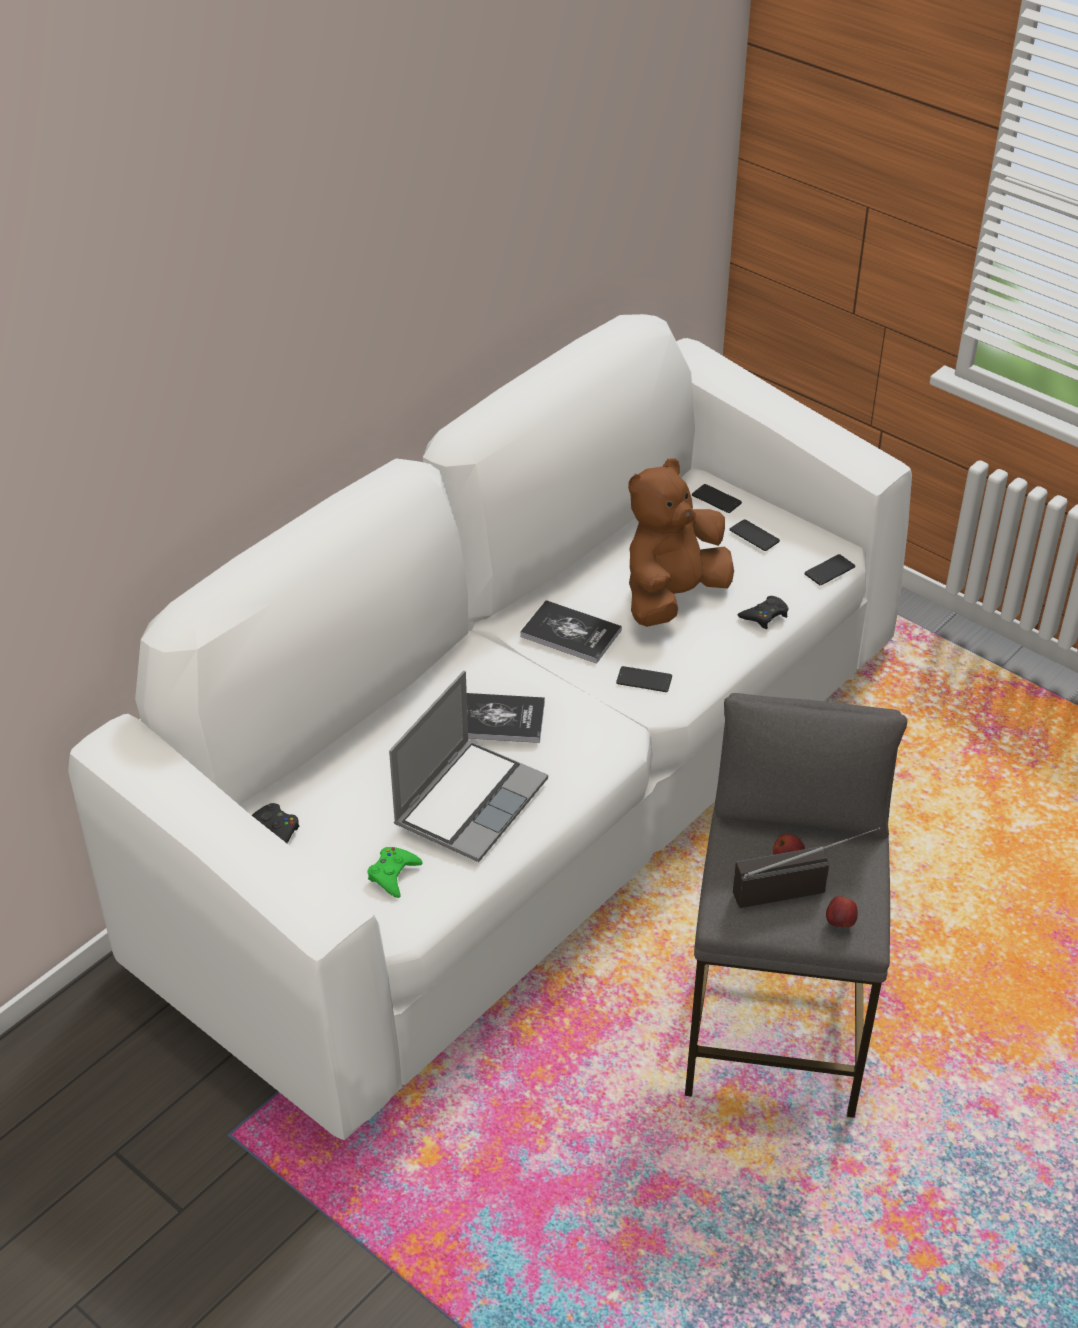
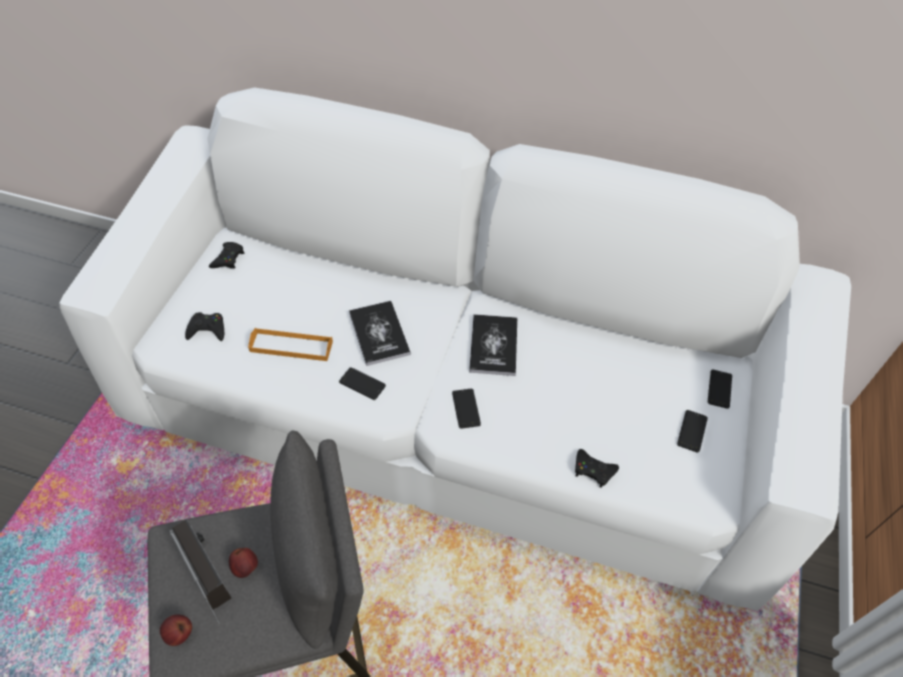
camera: 65 degrees right, 10 degrees up
(393, 874) = (207, 329): green game controller -> black game controller
(470, 801) = (291, 346): laptop -> orange tray
(672, 597) = (579, 398): brown plush toy -> none
(829, 570) = (685, 504): phone -> phone (362, 384)

